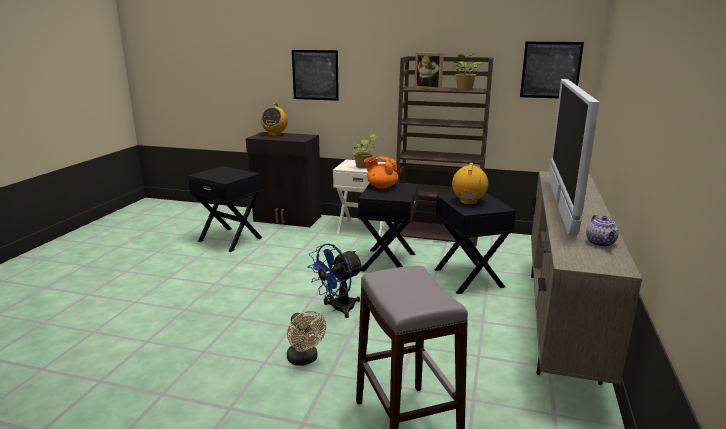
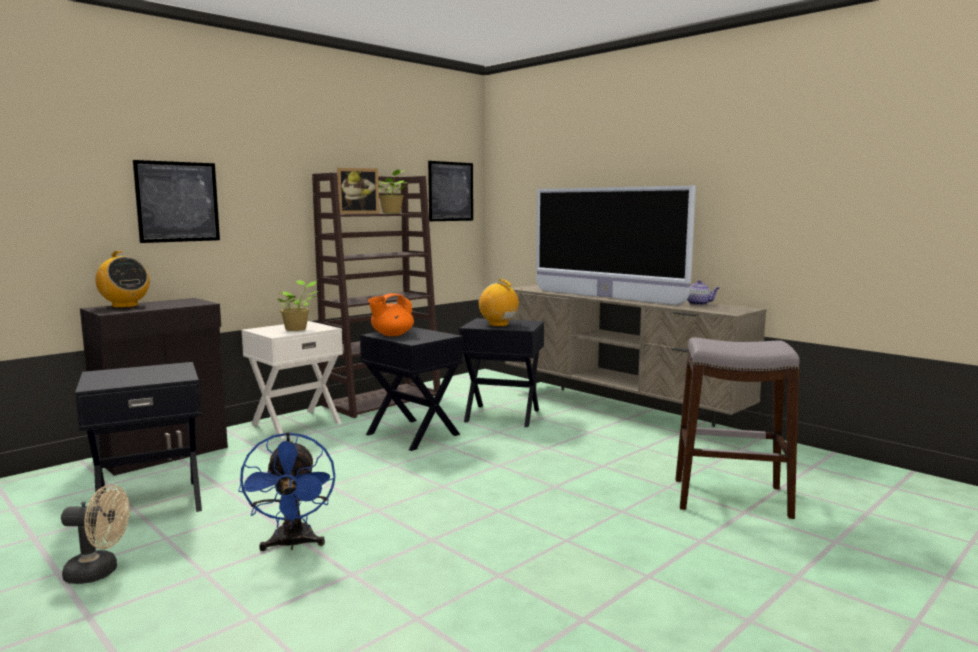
camera: 60 degrees left, 10 degrees down
(304, 360) = (582, 517): beige fan -> beige fan (99, 572)
(338, 309) = (490, 479): blue fan -> blue fan (292, 544)

